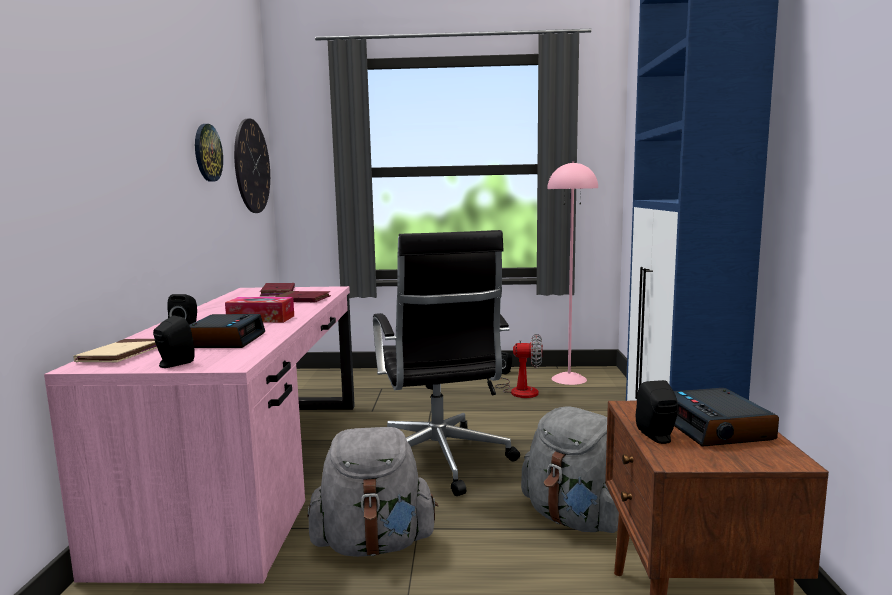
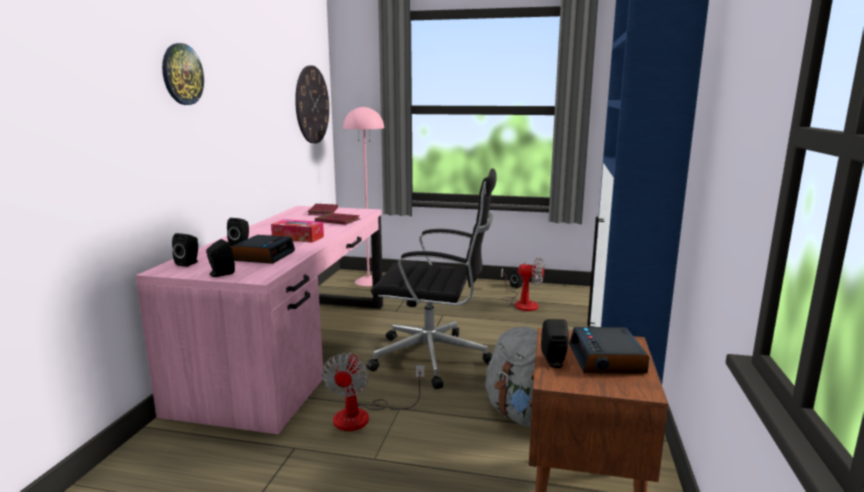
camera: 10 degrees right, 5 degrees up
(121, 355) = (189, 263): beige book -> black speaker
(207, 153) = (270, 99): wall clock -> wall clock (182, 74)
(374, 544) = (364, 416): grey backpack -> fan
(439, 462) = (434, 358): black office chair -> black office chair turned 75 degrees counterclockwise
(569, 379) = (570, 297): pink floor lamp -> pink floor lamp (369, 281)

